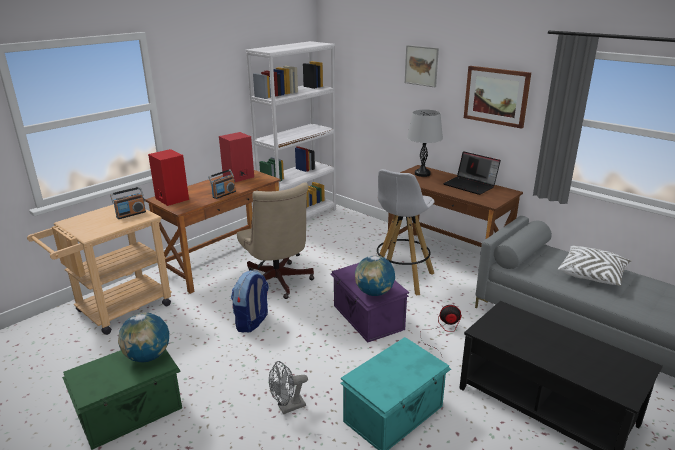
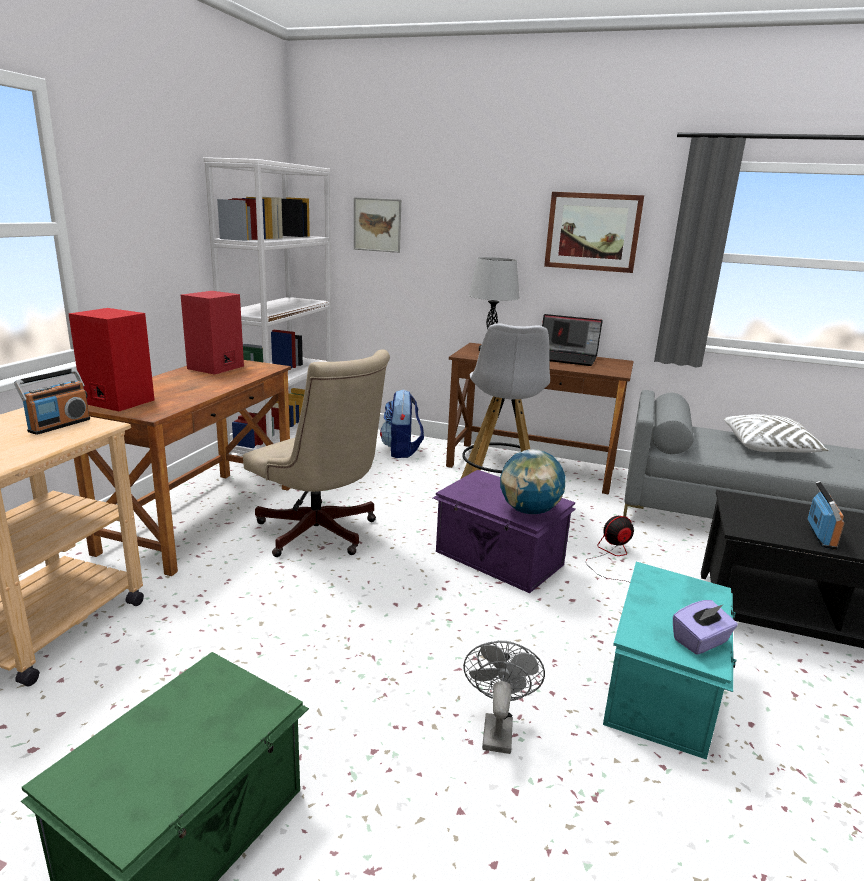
camera: 25 degrees left, 5 degrees down
(148, 356) = (222, 696): globe -> none
(224, 194) = (214, 389): radio -> radio (821, 536)
(252, 322) = (323, 601): backpack -> backpack (401, 451)
(287, 407) = (497, 728): grey fan -> grey fan turned 150 degrees clockwise
(390, 389) = (700, 641): none -> purple tissue box
(421, 66) = (474, 197): picture -> picture (377, 225)

